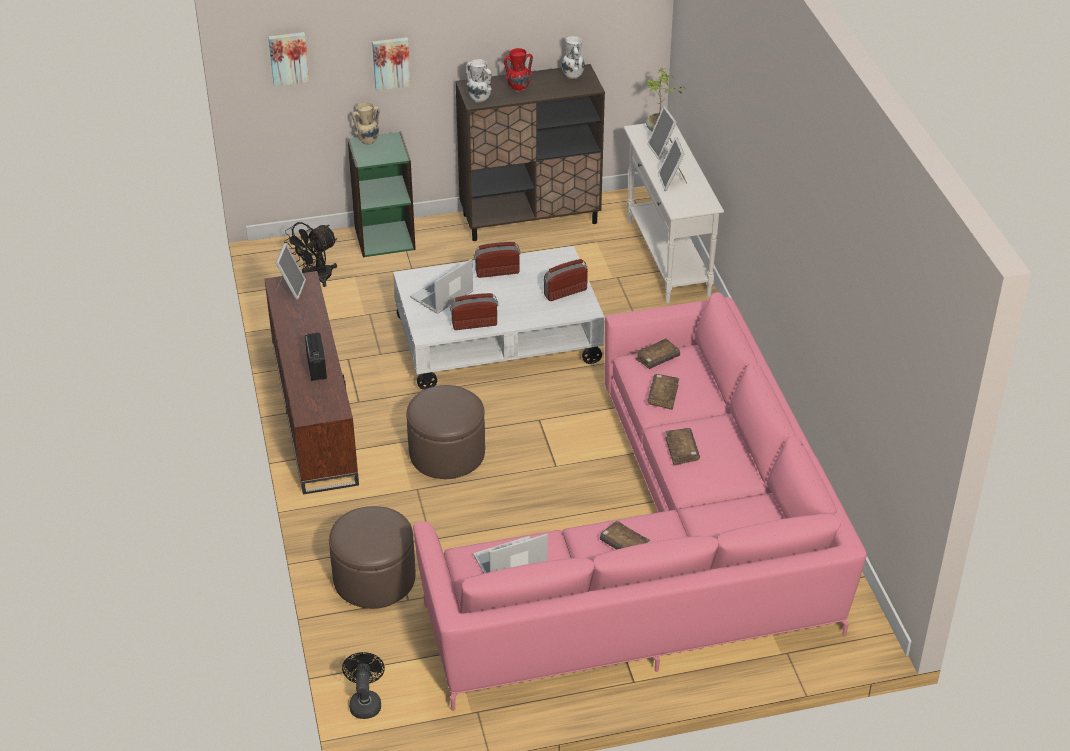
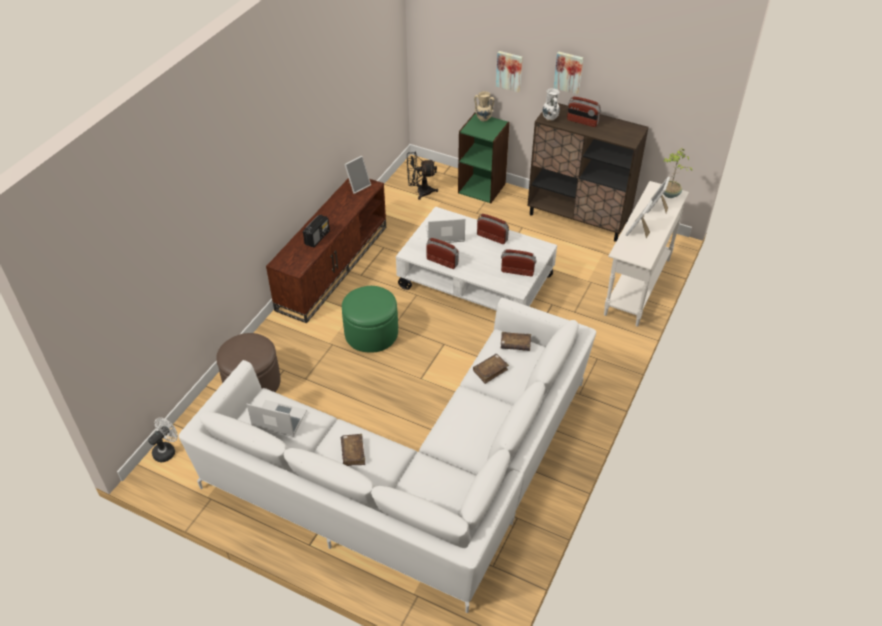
camera: 40 degrees right, 5 degrees up
(288, 58) = (444, 41): picture -> picture (568, 72)
(365, 702) = (167, 450): black fan -> white fan
(447, 453) = (371, 333): brown ottoman -> green ottoman
(518, 88) = (582, 122): red vase -> radio
(573, 76) = (627, 129): white vase -> none
(661, 554) = (416, 475): pink sofa -> white sofa
(682, 450) = (459, 414): brown book -> none

